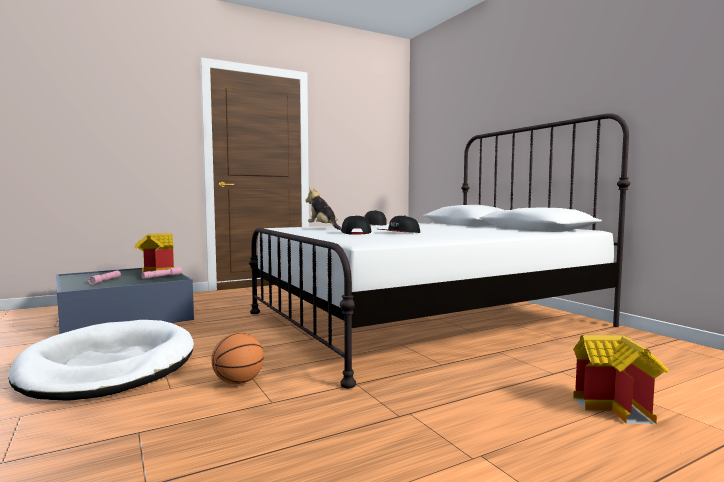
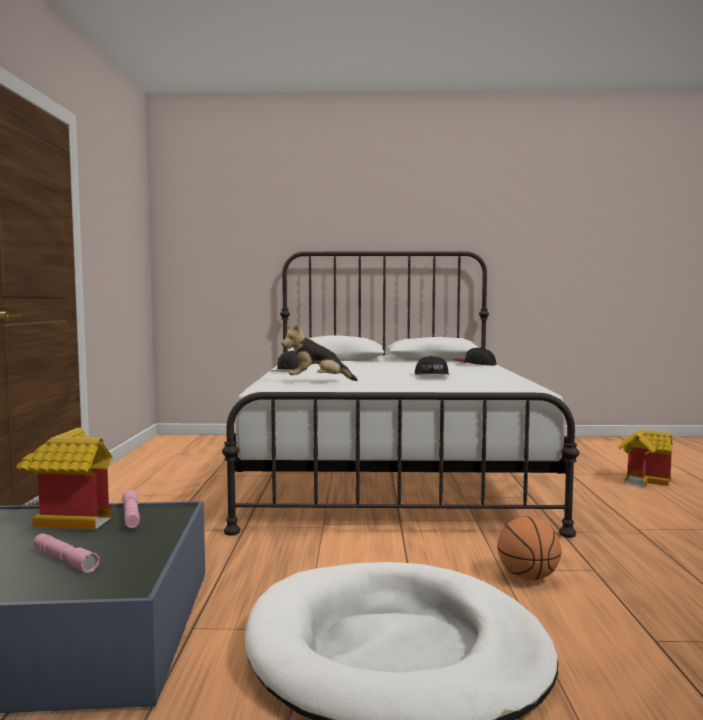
camera: 60 degrees left, 0 degrees up
(355, 232) = (404, 381): cap -> cap (474, 364)

